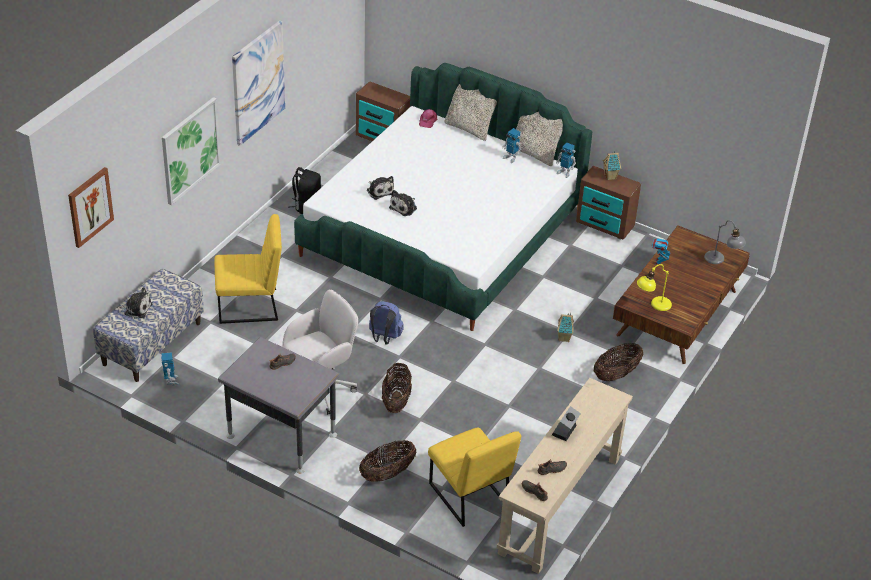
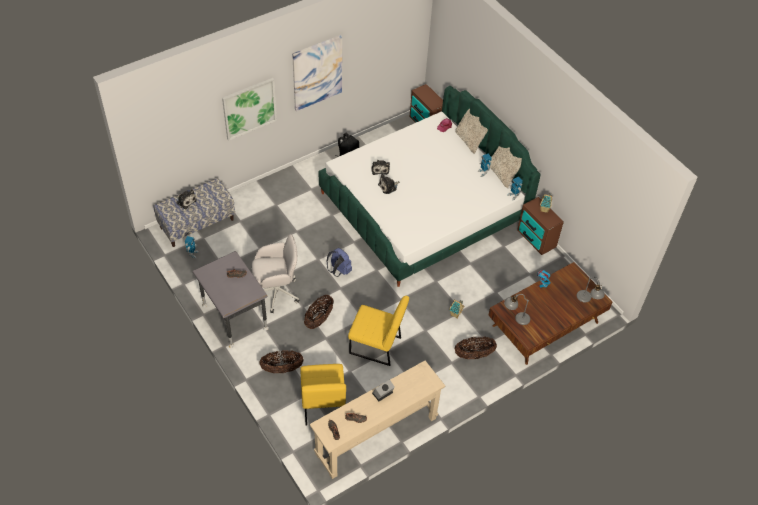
camera: 25 degrees right, 10 degrees up
(90, 206) = (153, 133): picture -> none
(250, 306) = (270, 218): yellow chair -> yellow chair (376, 346)
(652, 305) = (515, 317): yellow table lamp -> grey table lamp

